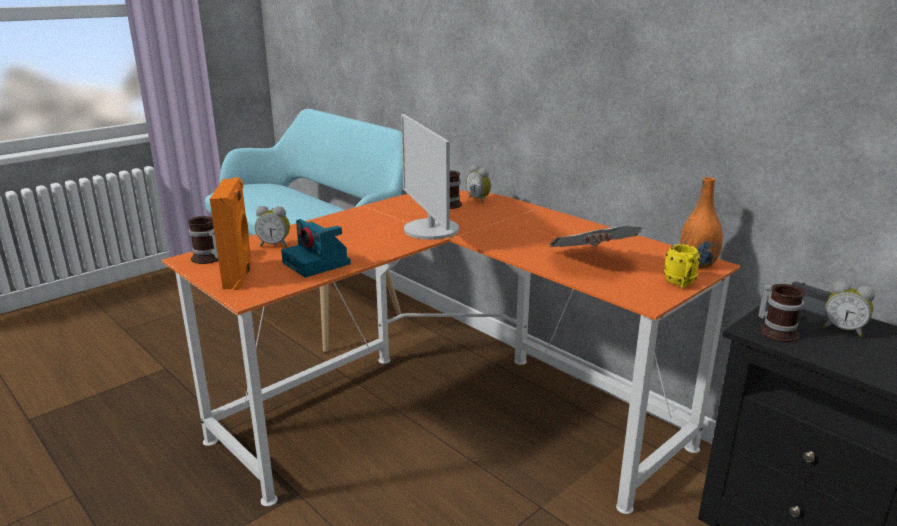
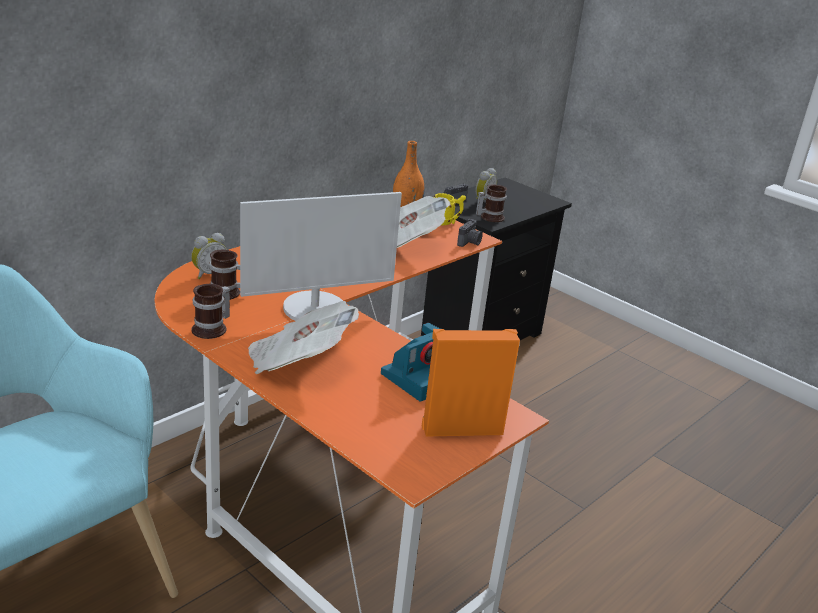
camera: 95 degrees left, 5 degrees up
(207, 259) = (413, 461): mug -> mug (213, 329)
(275, 245) = (361, 412): alarm clock -> none
(347, 227) = (298, 361): none -> newspaper
(629, 295) = (469, 242): none -> camera

